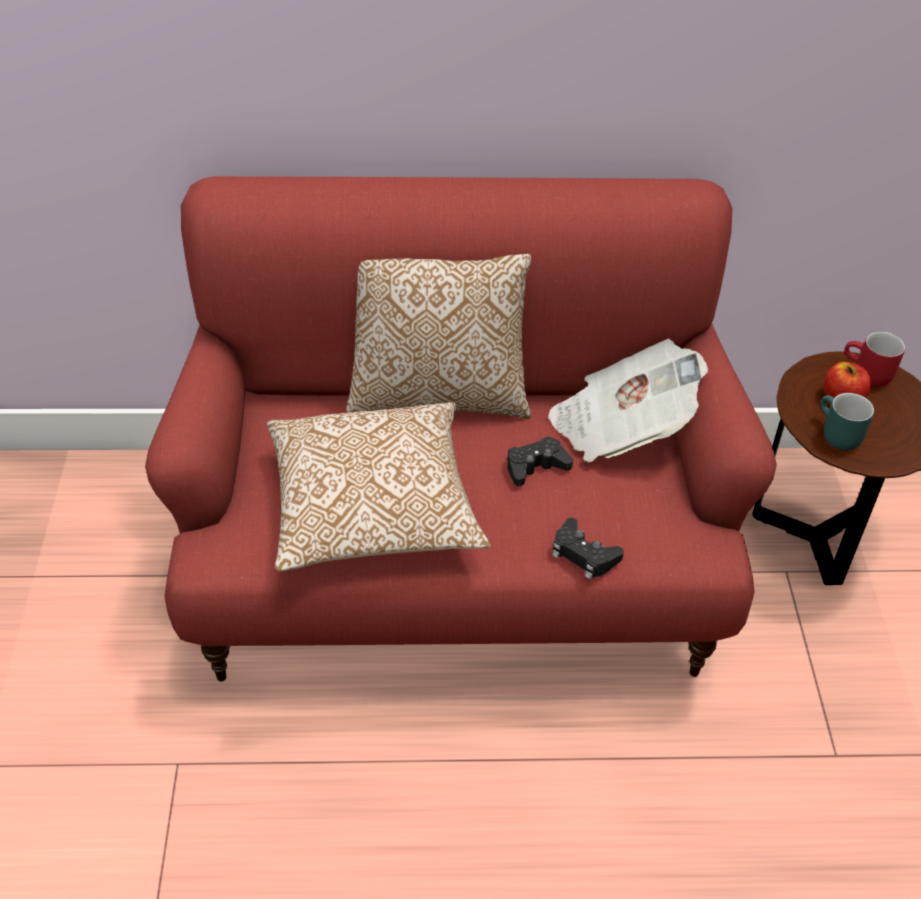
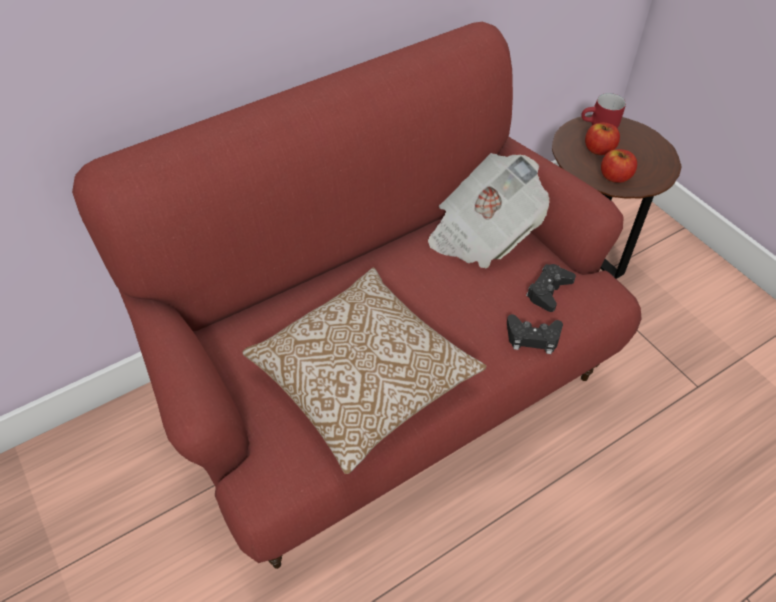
camera: 30 degrees left, 5 degrees up
(439, 394) = (339, 265): pillow -> none
(536, 467) = (450, 288): black game controller -> black game controller (548, 291)
(835, 435) = (615, 177): turquoise mug -> apple

